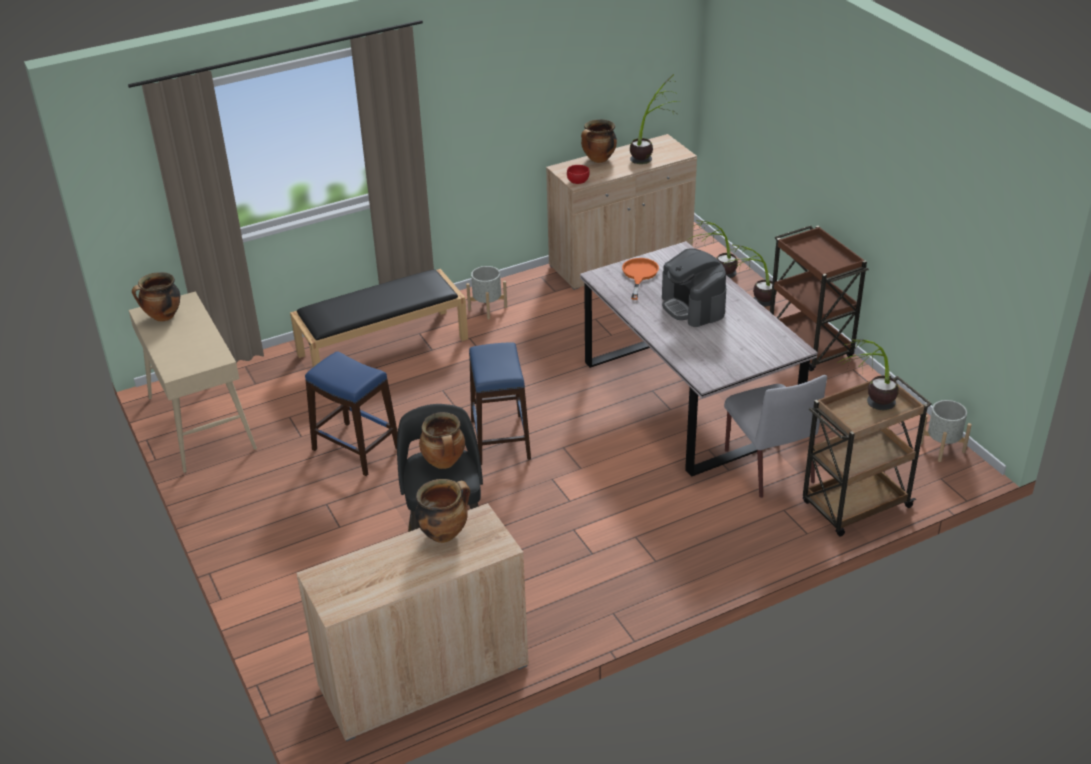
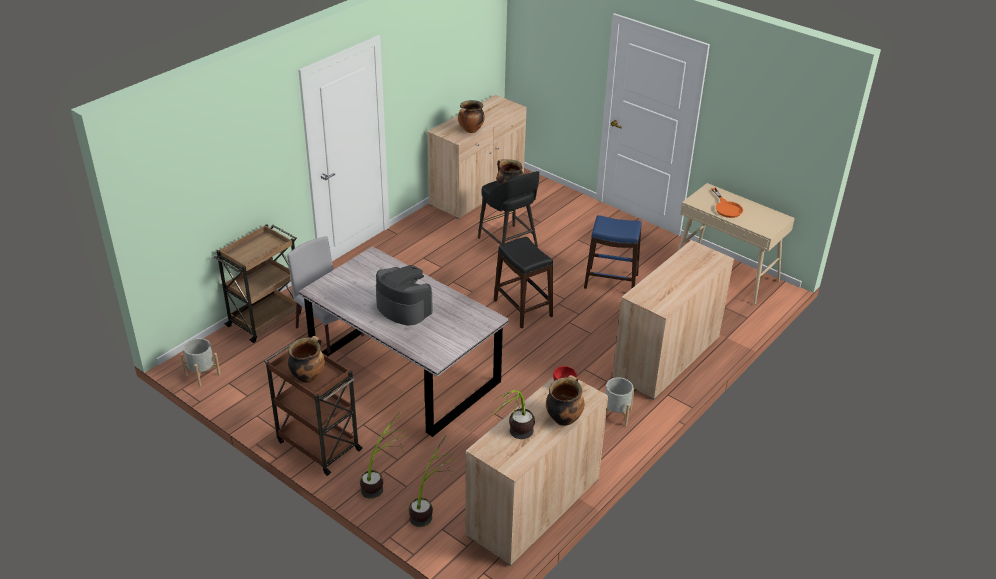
camera: 155 degrees right, 0 degrees up
(163, 317) = (765, 217): cooking pot -> cooking pot (308, 376)
(383, 346) = (666, 357): black bench -> beige cabinet
(500, 439) = (523, 308): blue stool -> black stool
(639, 275) = (460, 327): orange frying pan -> orange frying pan (726, 208)
(867, 407) = (257, 250): potted plant -> none

